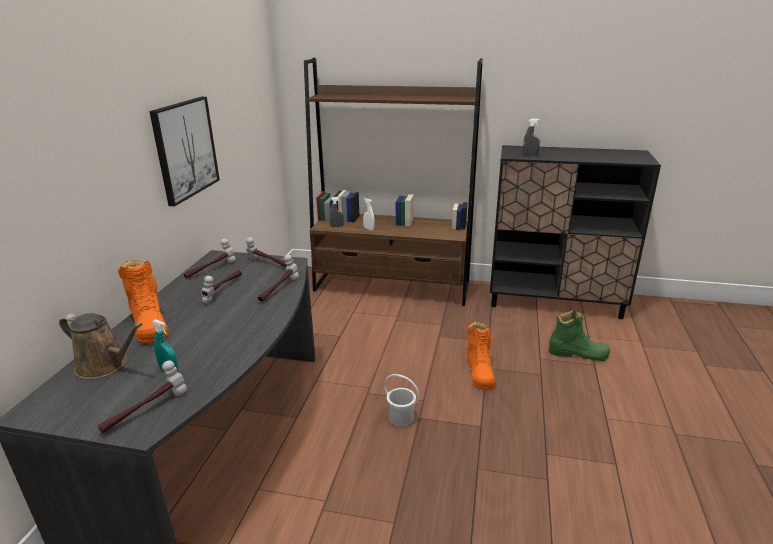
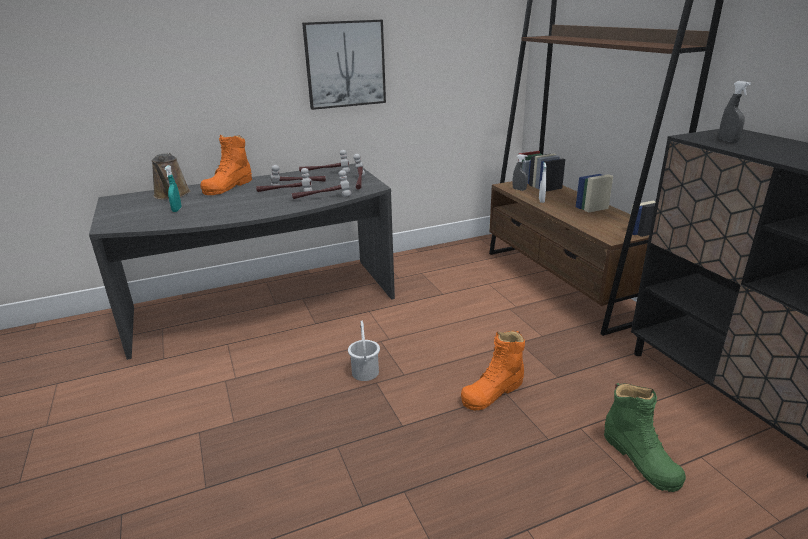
camera: 55 degrees right, 0 degrees up
(146, 410) = (129, 220): hammer -> hammer (285, 193)

